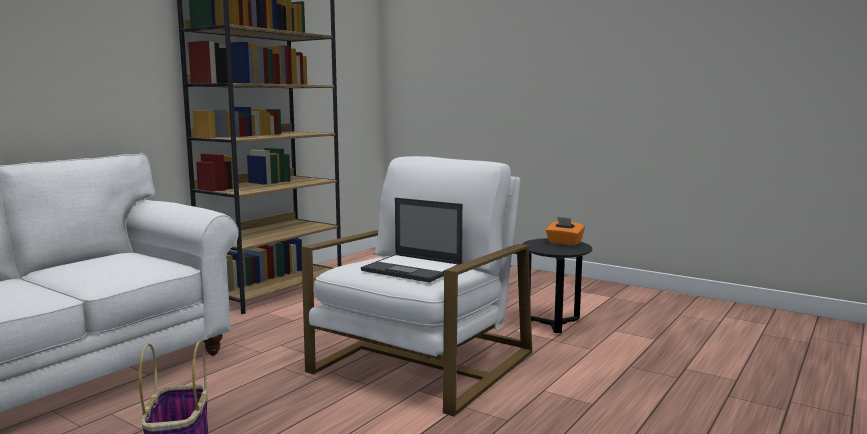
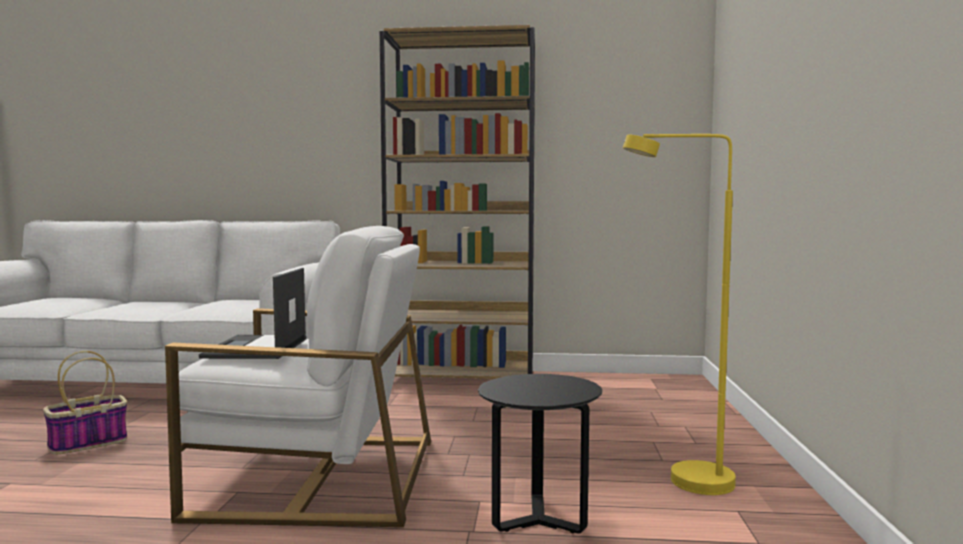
camera: 60 degrees right, 5 degrees down
(538, 290) = (684, 482): none -> yellow floor lamp
(564, 243) = (565, 389): orange tissue box -> none

